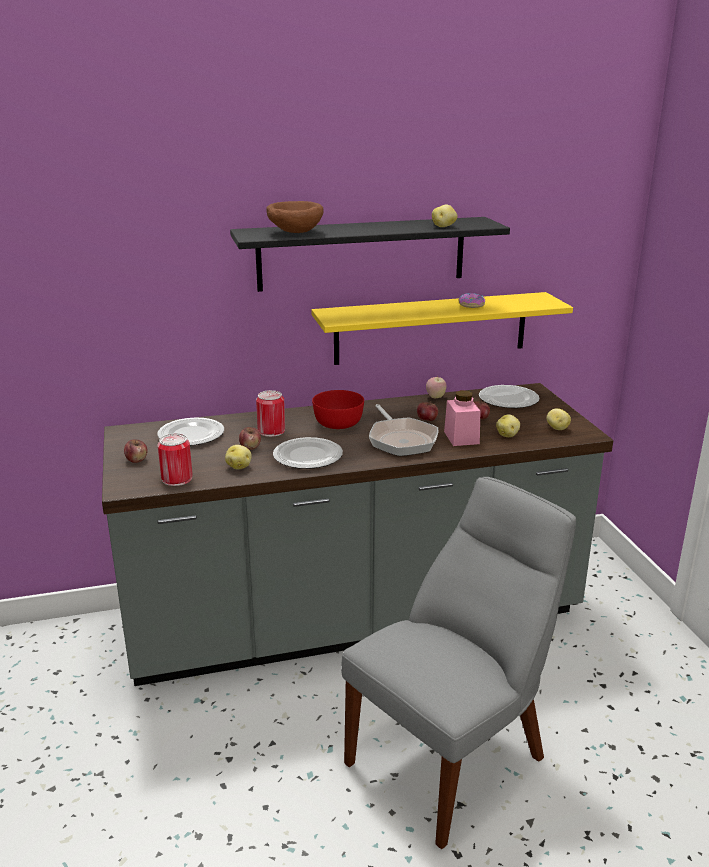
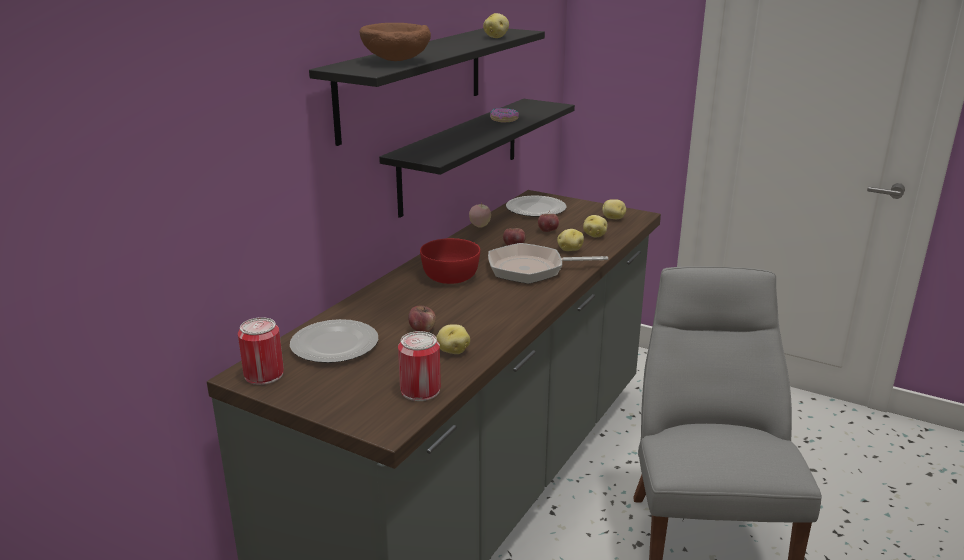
camera: 45 degrees left, 0 degrees up
(137, 460) = (334, 394): apple -> none
(271, 431) = (407, 307): can -> can (264, 374)
(308, 456) = (490, 314): plate -> none
(401, 440) = (531, 269): frying pan -> frying pan turned 150 degrees clockwise
(431, 328) = (460, 154): yellow shelf -> black shelf
(461, 437) = (569, 250): pink jar -> potato

